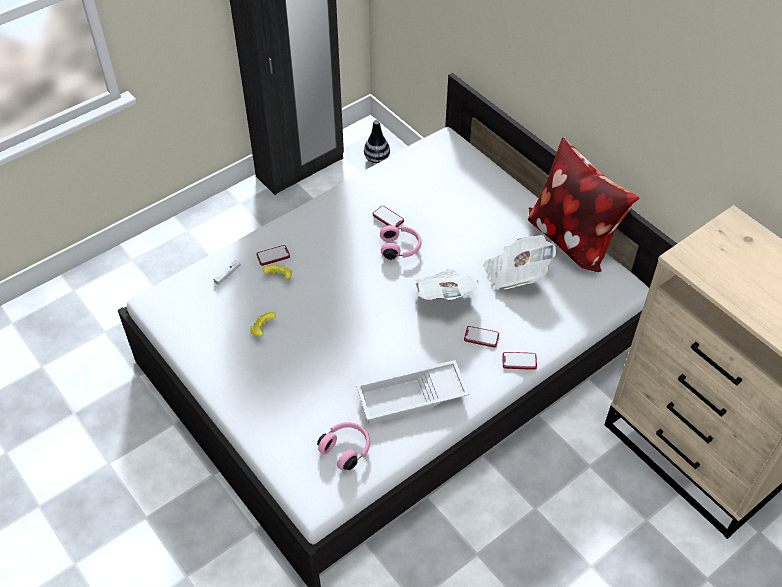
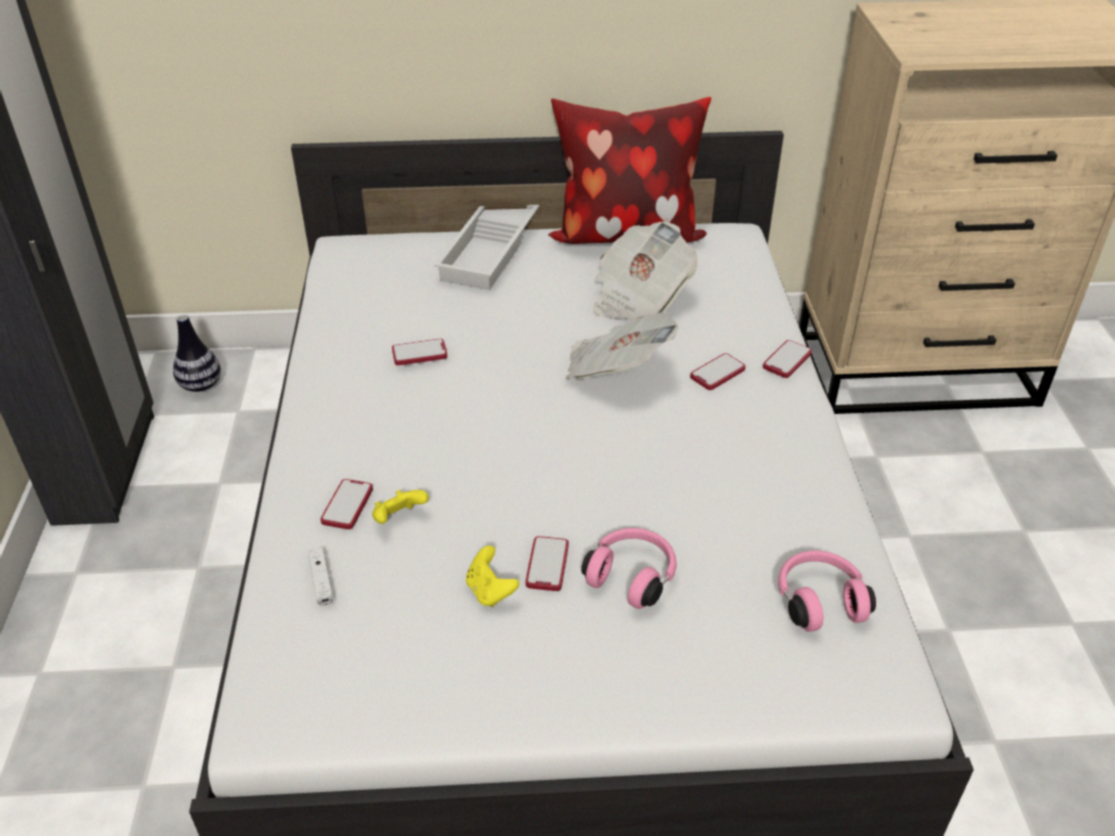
camera: 55 degrees left, 10 degrees down
(292, 341) = (547, 565): none -> phone
(400, 248) = (488, 368): pink headphones -> pink headphones (632, 576)
(411, 398) = (772, 486): white tray -> white tray (491, 251)

